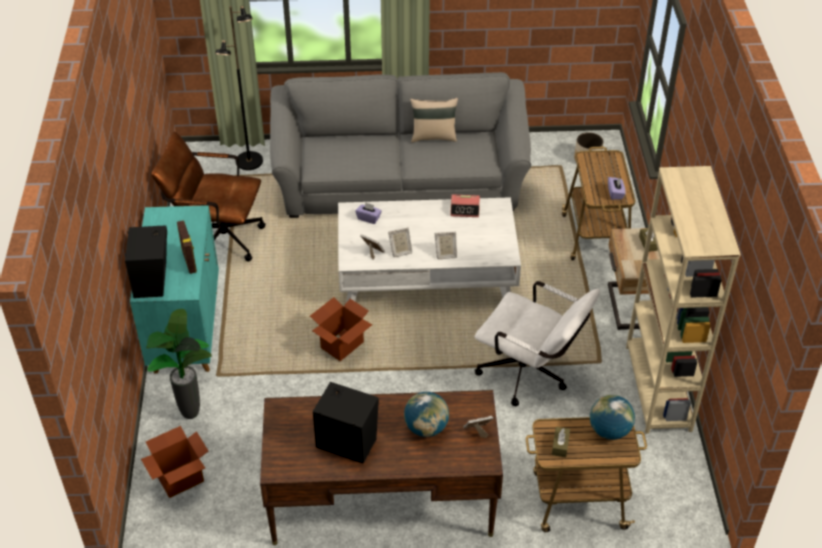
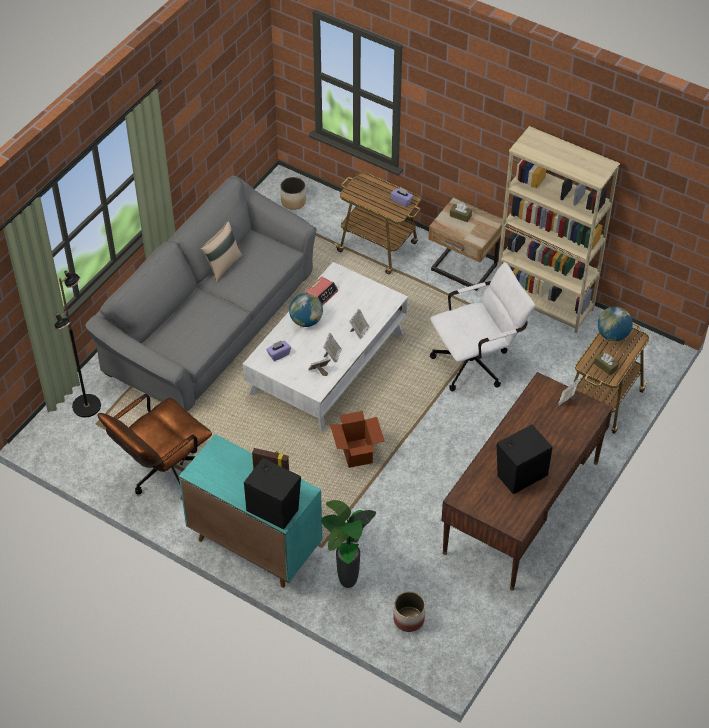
camera: 55 degrees left, 5 degrees up
(180, 479) = (408, 619): cardboard box -> planter
(426, 428) = (543, 425): globe -> globe (306, 321)

